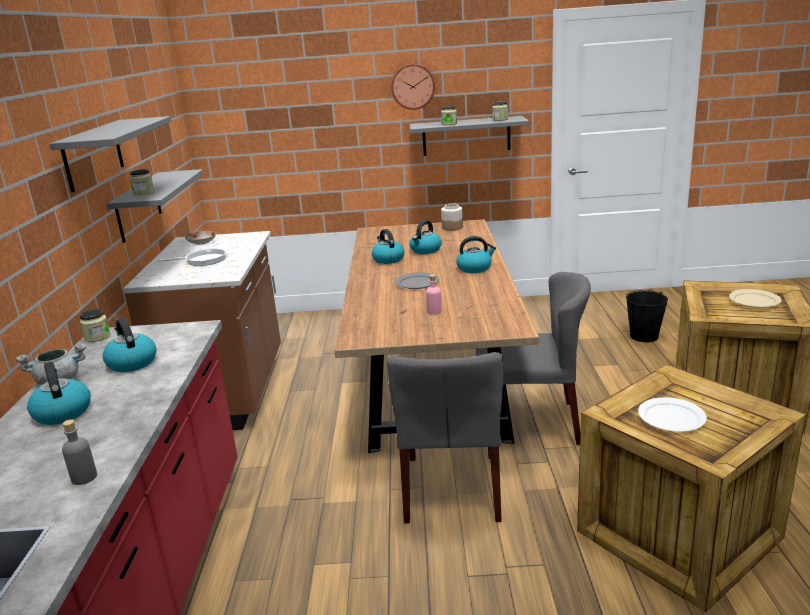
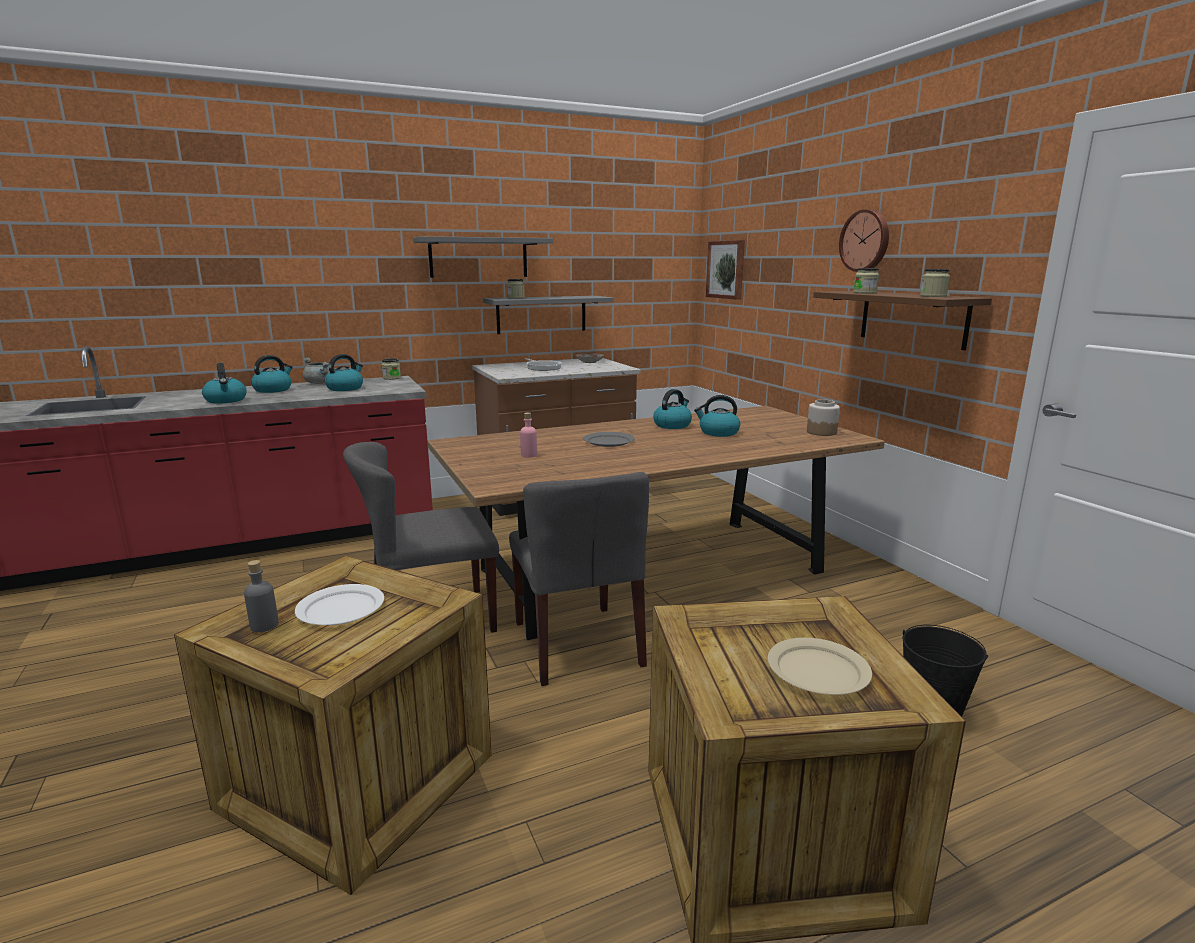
camera: 65 degrees right, 5 degrees down
(84, 477) = (184, 404): grey bottle -> grey bottle (264, 625)
(240, 122) = (726, 269): none -> picture
(466, 136) = (912, 318): grey shelf -> brown shelf
(475, 268) = (676, 455): kettle -> kettle (226, 400)

